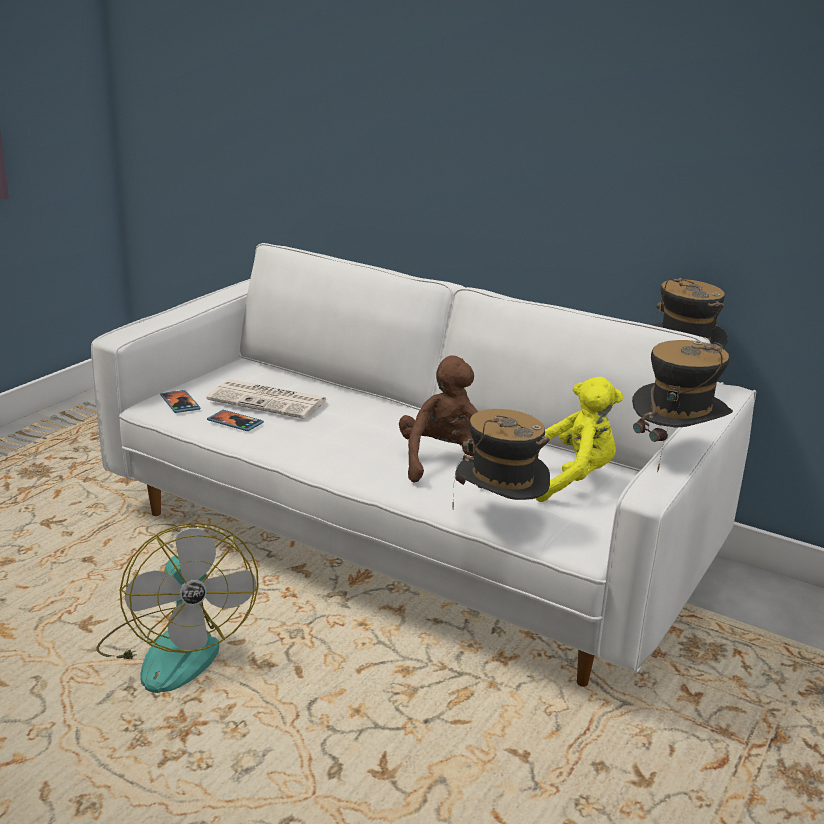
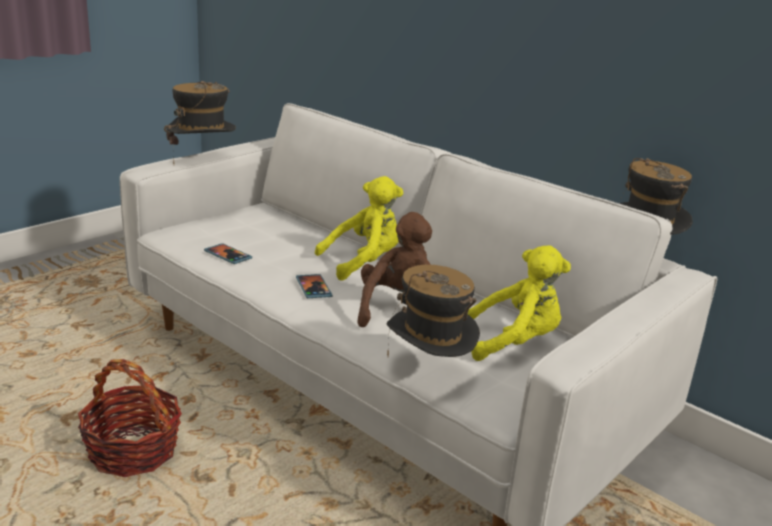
camera: 10 degrees right, 0 degrees up
(175, 648) = (133, 450): fan -> basket
(180, 403) = (189, 234): phone -> phone (313, 288)
(269, 400) = (267, 240): newspaper -> none
(383, 414) = (363, 263): none -> yellow plush toy
(673, 453) = (606, 329): hat -> hat (202, 160)

